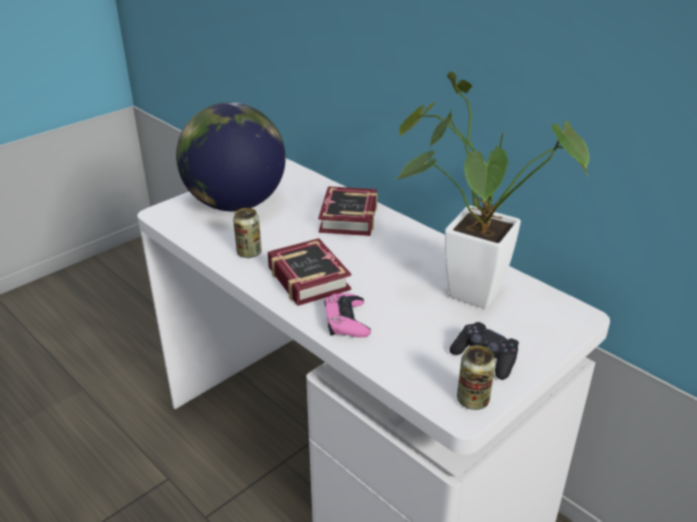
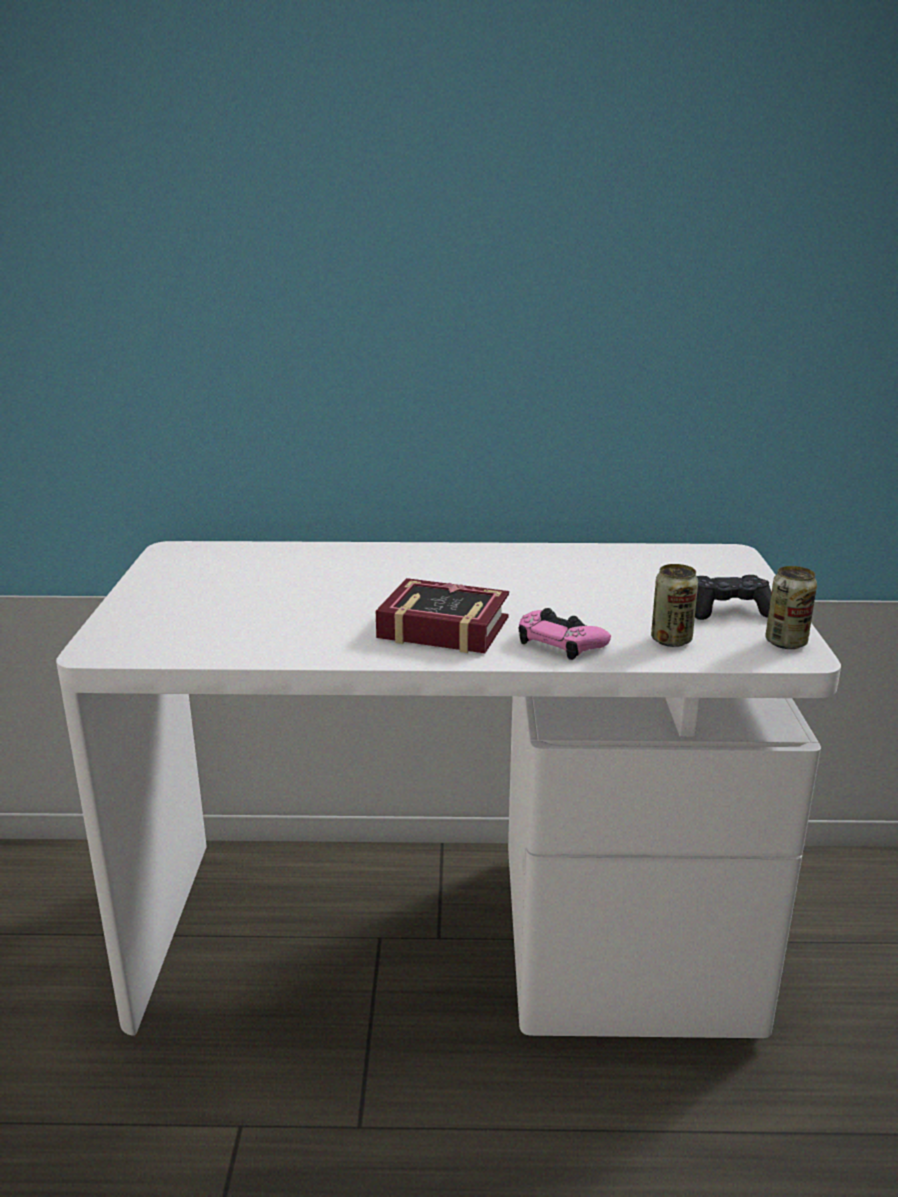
camera: 45 degrees left, 10 degrees down
(236, 204) = (198, 602): globe -> none
(249, 253) = (321, 636): can -> can (671, 640)
(346, 219) = (370, 566): book -> none
(463, 289) = (606, 573): potted plant -> none

